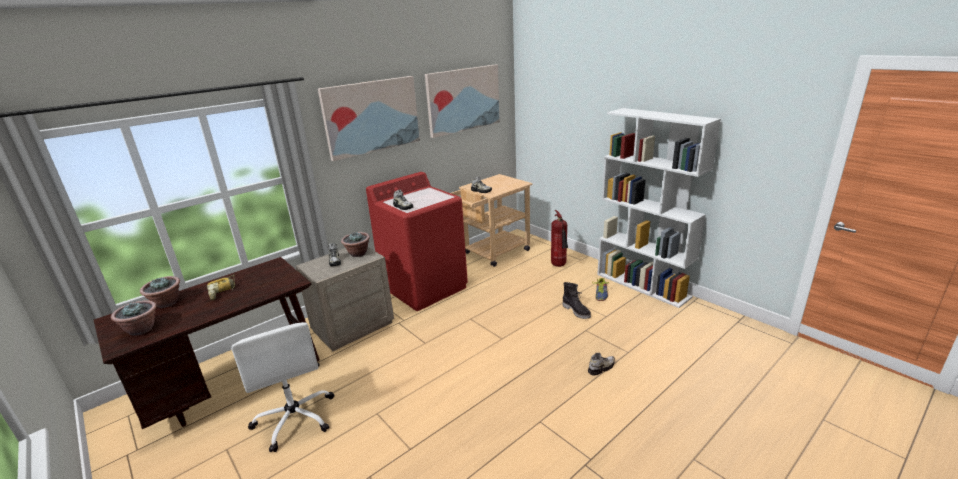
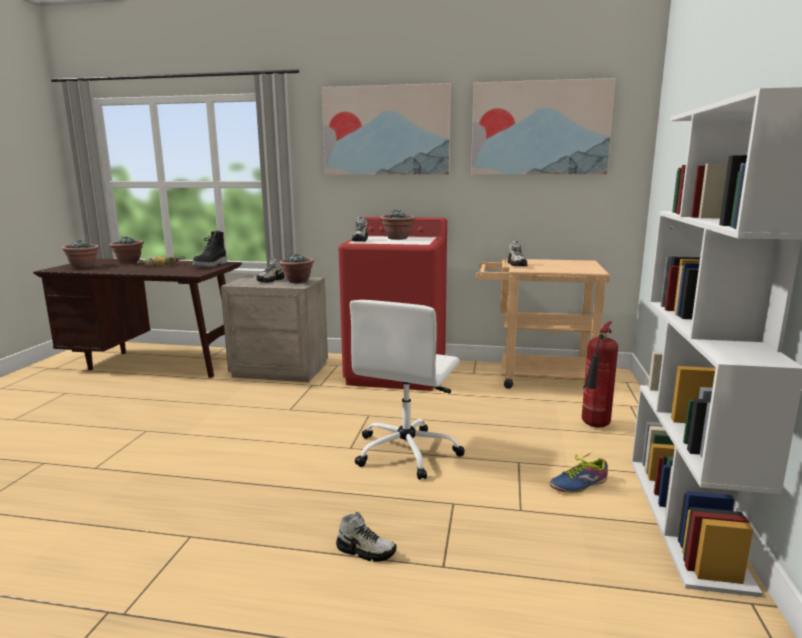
camera: 50 degrees right, 10 degrees down
(295, 418) = (118, 400): white office chair -> white office chair (407, 452)
(416, 197) = (398, 238): none -> potted plant
(576, 311) = (493, 479): black boot -> black boot (211, 265)

